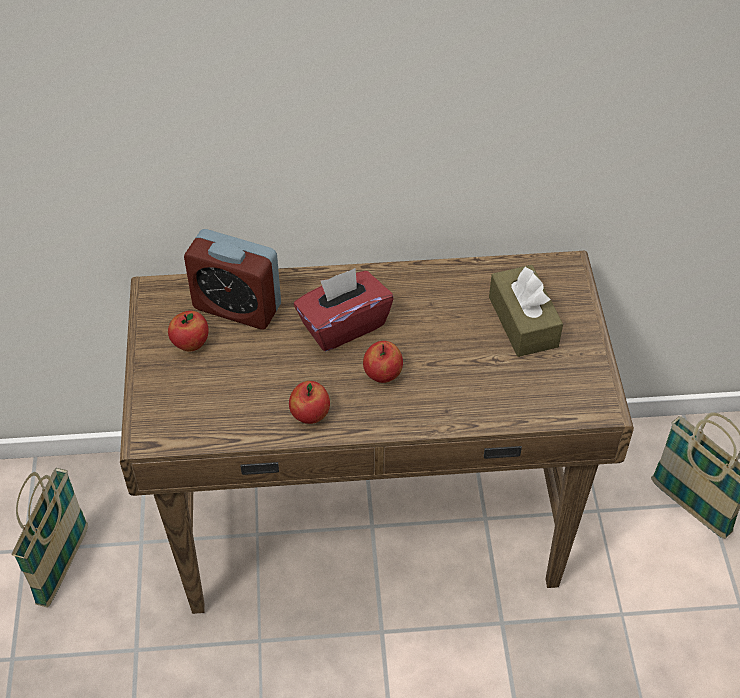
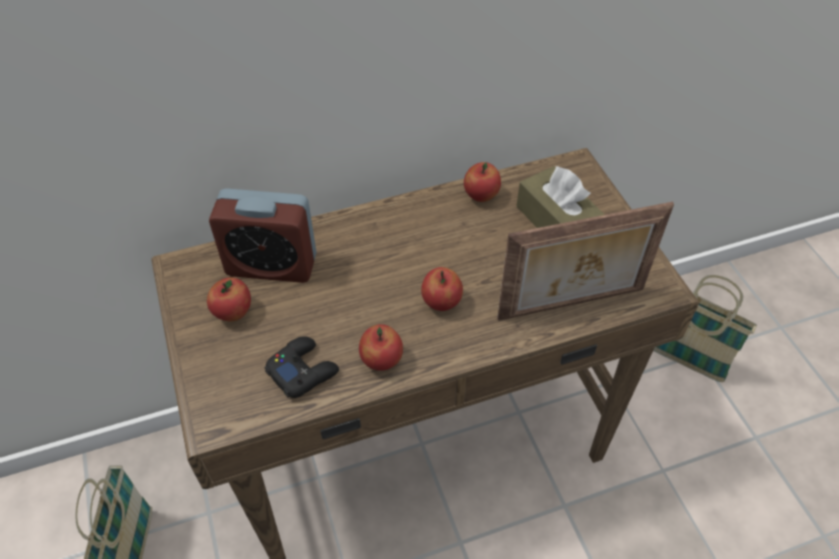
camera: 15 degrees left, 0 degrees up
(237, 408) = (302, 371): none -> black game controller
(343, 325) = (385, 261): red tissue box -> none
(458, 279) = (481, 196): none -> apple
(505, 404) = (572, 306): none -> picture frame

